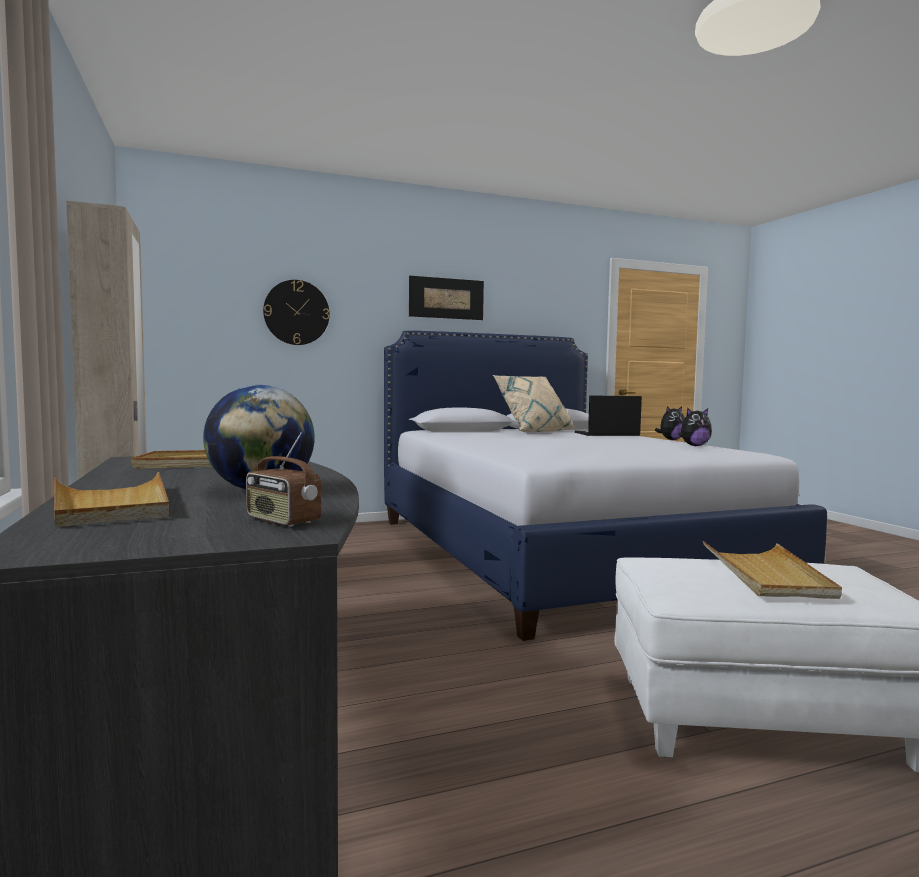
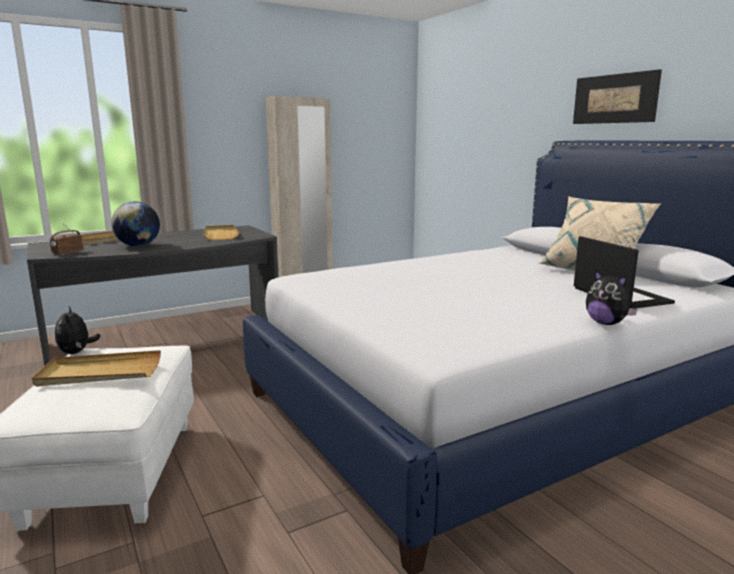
camera: 80 degrees right, 10 degrees up
(296, 312) = (492, 128): wall clock -> none
(694, 445) = (507, 327): plush toy -> plush toy (77, 352)

